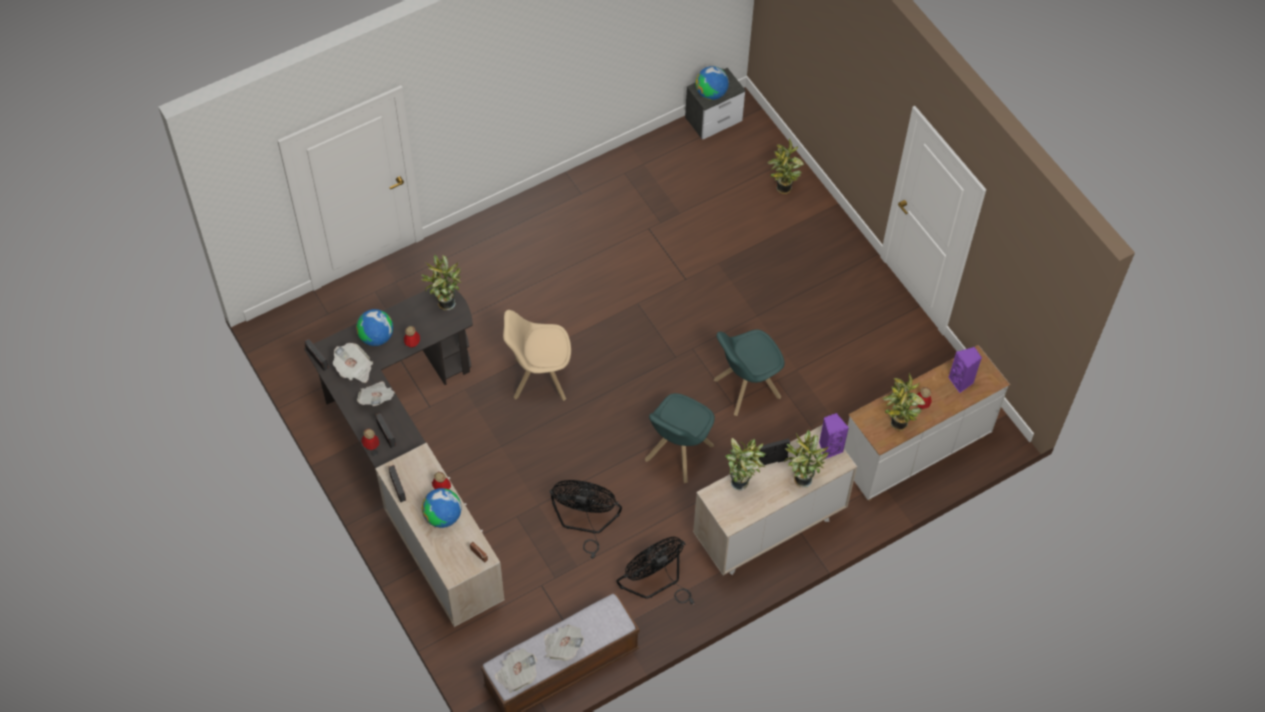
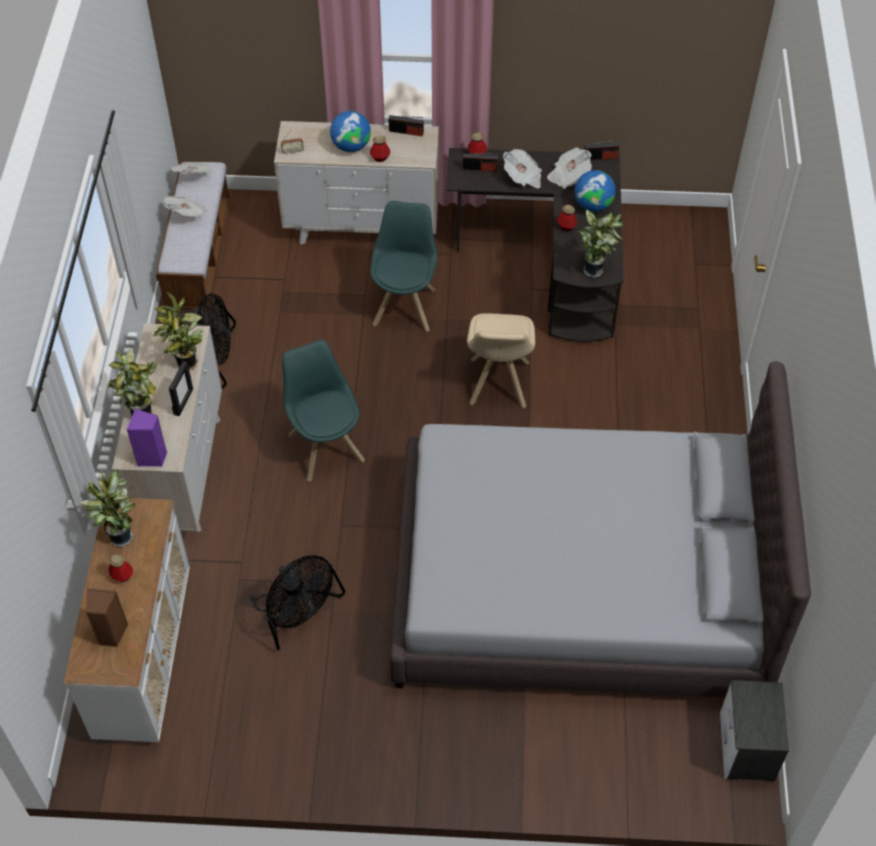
camera: 125 degrees right, 5 degrees down
(539, 378) = (498, 383): beige chair -> beige chair turned 150 degrees clockwise
(585, 522) = (316, 339): black fan -> black fan (295, 614)
(671, 247) = (579, 585): none -> grey bed
(711, 93) = (753, 703): globe -> none
(746, 388) = (348, 549): turquoise chair -> turquoise chair (405, 306)
(782, 189) = (585, 756): potted plant -> none
(961, 381) = (111, 634): purple speaker -> brown speaker

